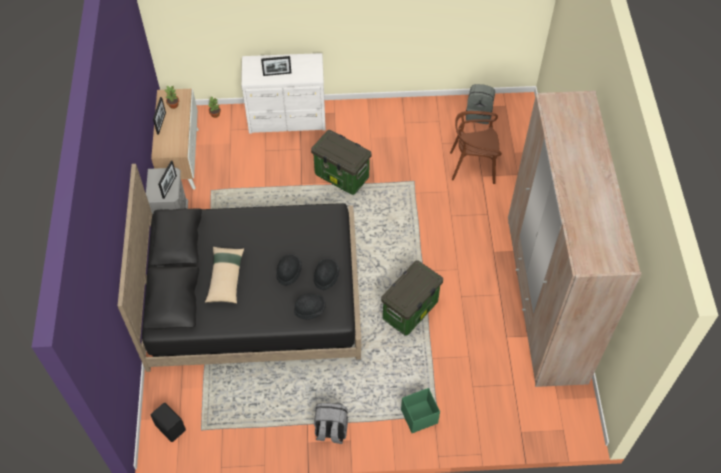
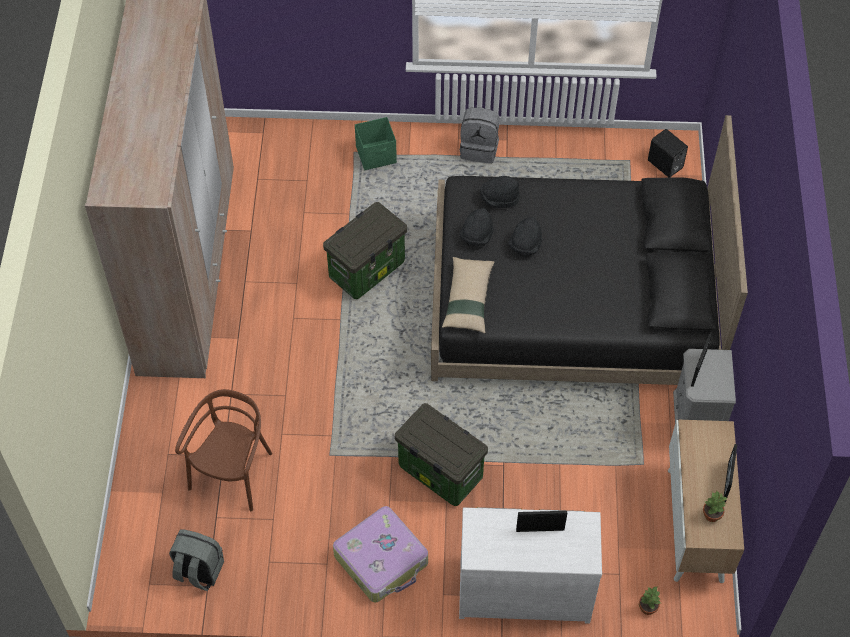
camera: 175 degrees left, 0 degrees up
(225, 278) = (608, 244): beige pillow -> beige pillow (468, 299)
(372, 127) = (382, 560): none -> suitcase
(473, 166) = (233, 473): brown chair -> brown chair turned 75 degrees counterclockwise

